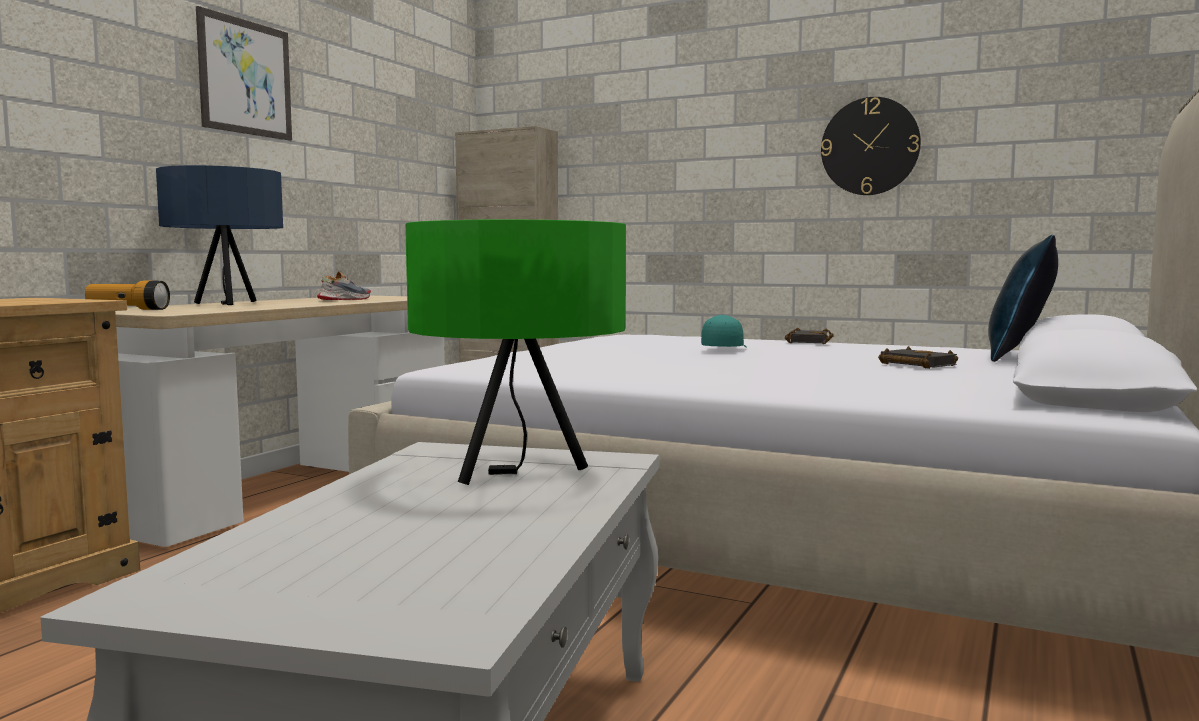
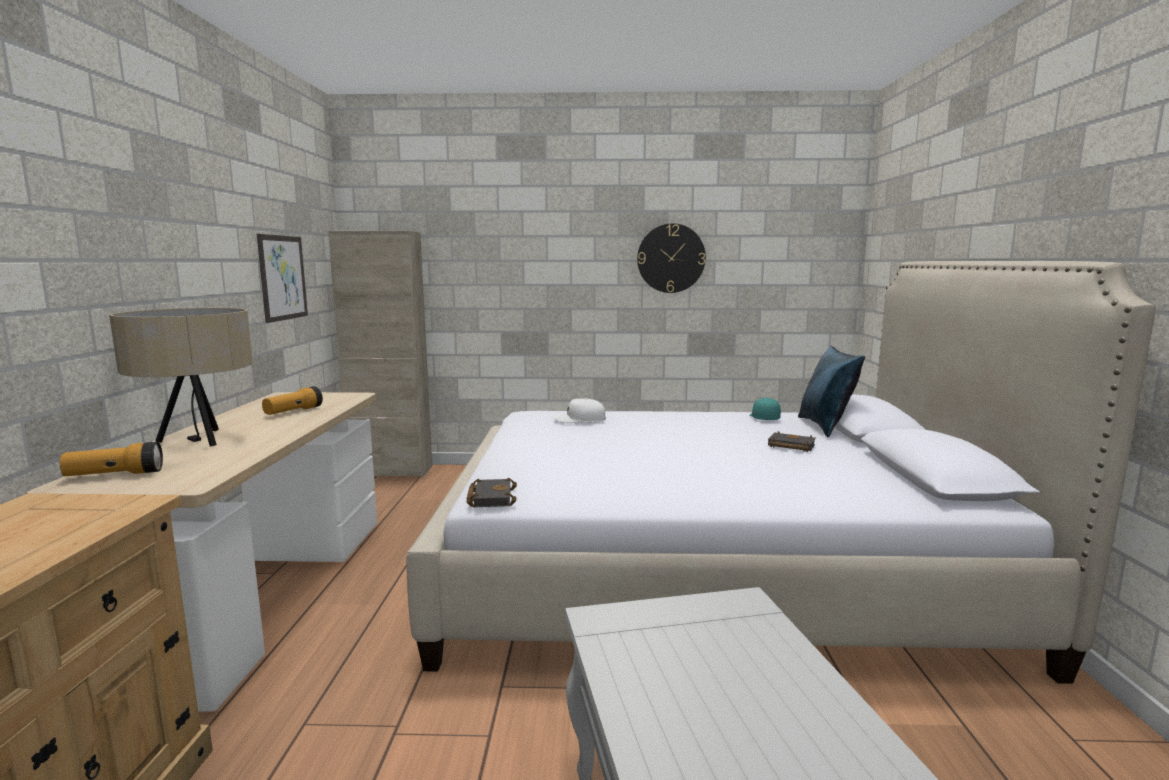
camera: 25 degrees left, 5 degrees up
(226, 304) = (198, 441): blue table lamp -> beige table lamp
(245, 77) = (170, 202): picture -> picture (283, 277)
(344, 300) = (293, 411): shoe -> flashlight
(519, 472) = (713, 643): green table lamp -> none
(669, 336) = (580, 420): none -> white cap
(723, 348) = (645, 436): turquoise cap -> turquoise cap (763, 418)
(807, 341) = (673, 415): black book -> black book (490, 497)

